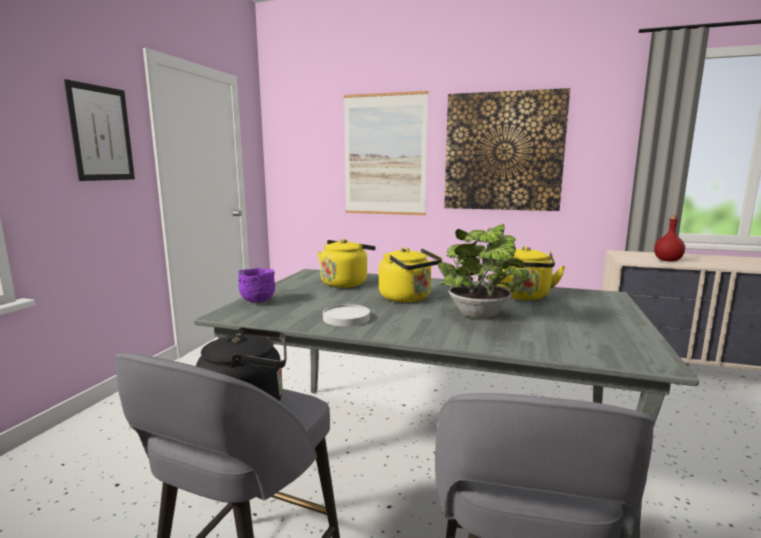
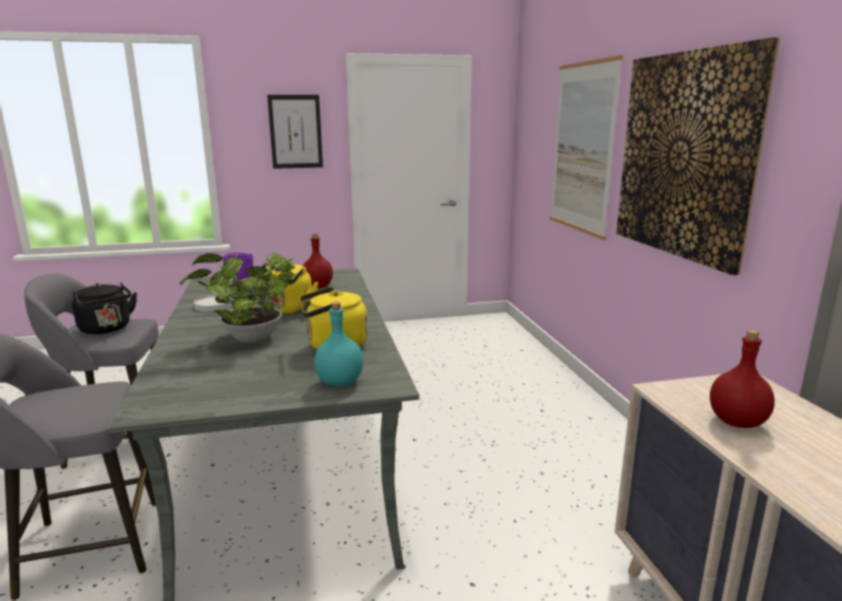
camera: 60 degrees right, 5 degrees up
(345, 283) = (318, 287): yellow kettle -> red bottle
(603, 303) = (339, 382): none -> turquoise bottle

